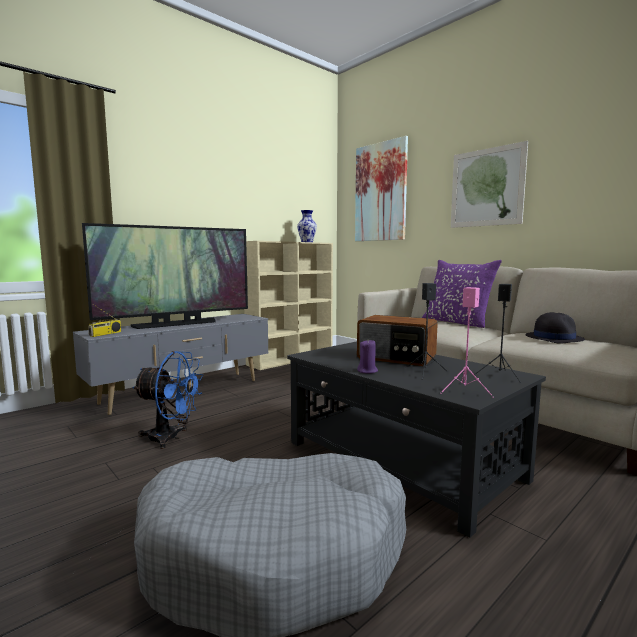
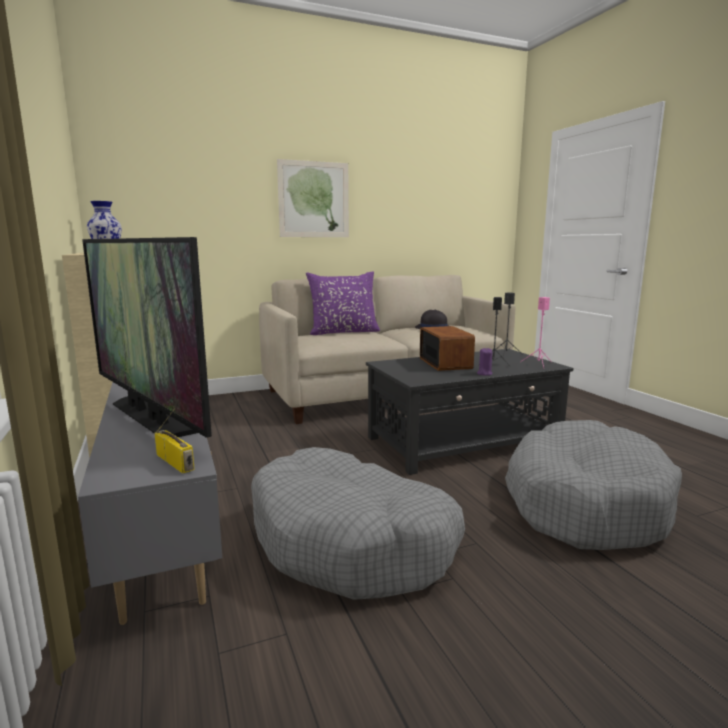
camera: 70 degrees left, 5 degrees up
(171, 438) = (352, 542): blue fan -> grey dog bed
(176, 324) = (150, 417): television -> television turned 150 degrees clockwise
(380, 192) = (172, 183): picture -> none
(396, 358) = (446, 363): radio -> radio turned 60 degrees counterclockwise

